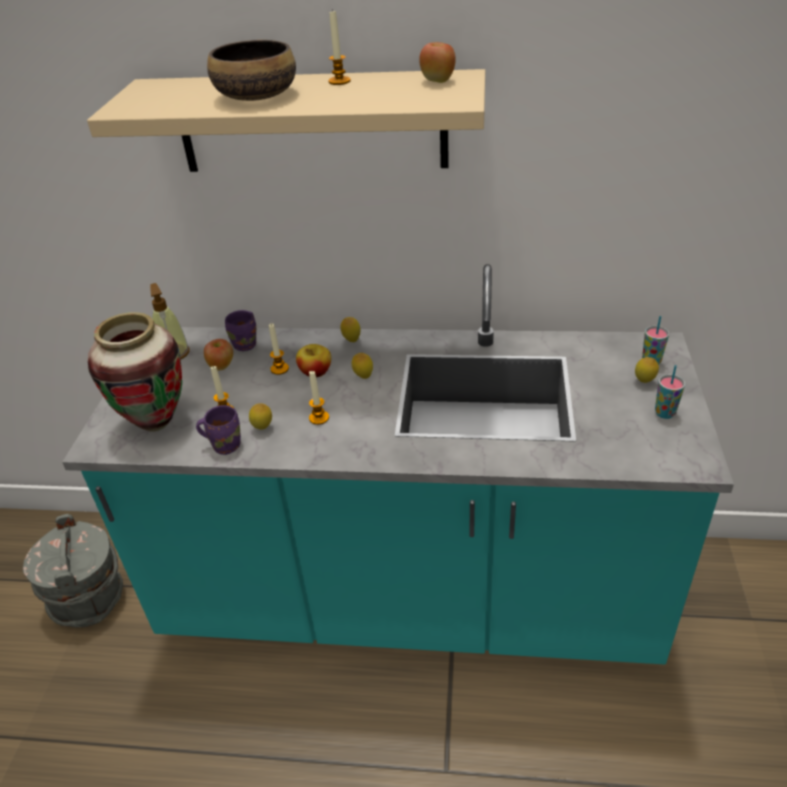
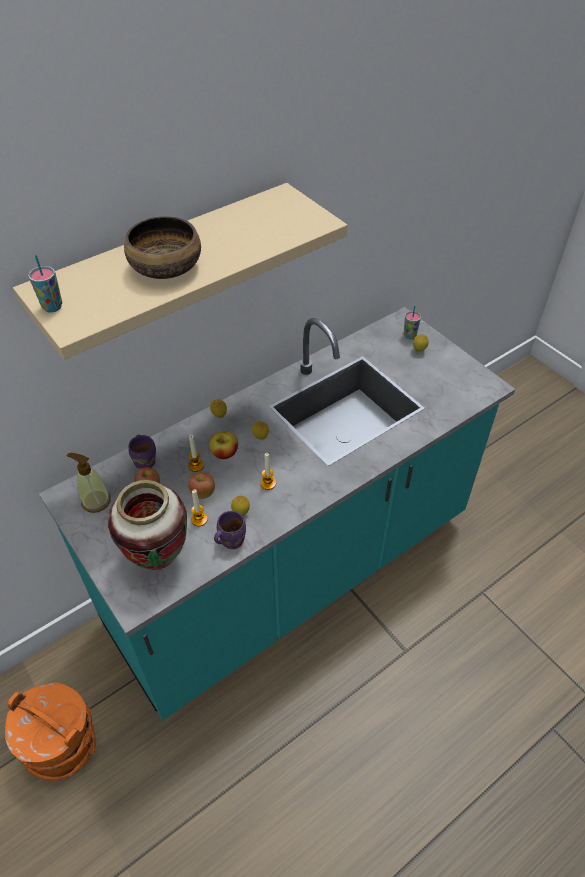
camera: 45 degrees left, 10 degrees up
(89, 598) = (62, 743): grey bucket -> orange bucket
(339, 81) = (205, 229): candle -> none
(437, 81) = (276, 205): apple -> apple (202, 493)
(664, 413) = (448, 365): cup -> cup (52, 307)

